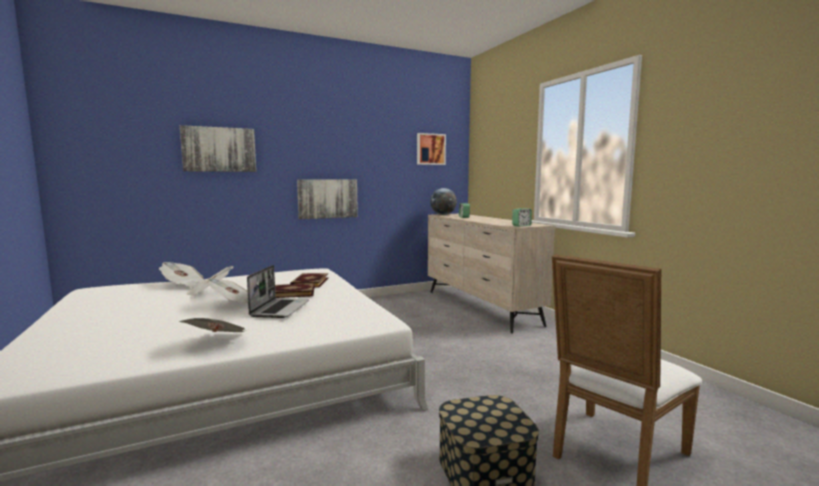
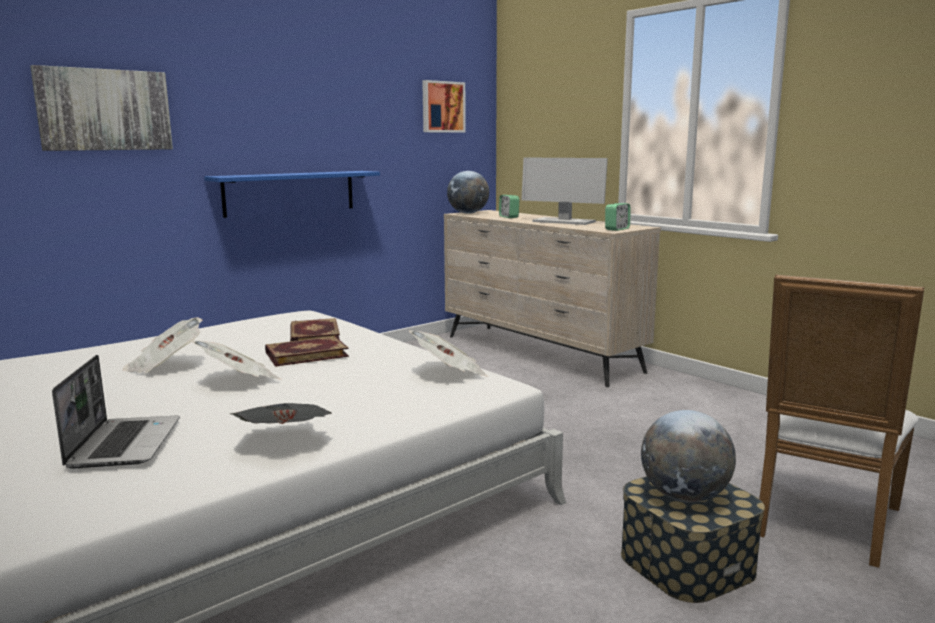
camera: 15 degrees left, 5 degrees up
(184, 286) = (99, 357): newspaper -> newspaper (450, 373)
(280, 309) = (321, 381): laptop -> laptop (124, 443)
(327, 198) = (290, 193): picture -> blue shelf
(480, 417) = (684, 496): none -> globe
(493, 220) = (563, 222): none -> monitor

